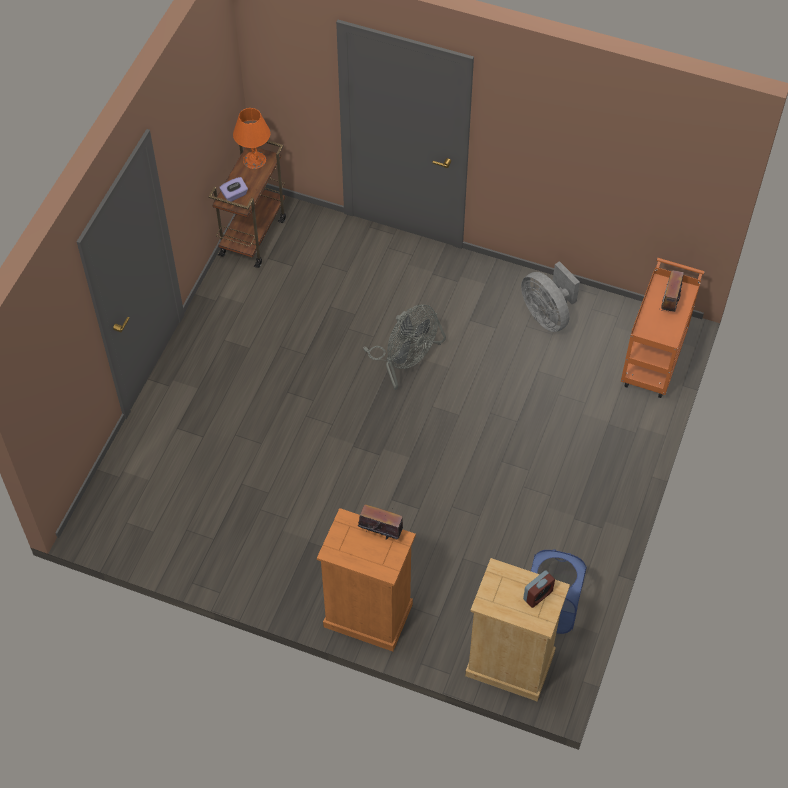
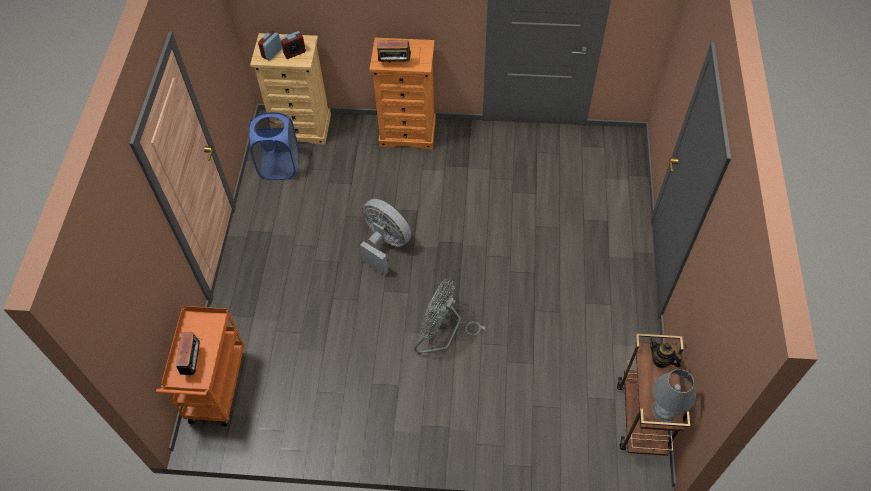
camera: 165 degrees right, 0 degrees up
(234, 195) = (661, 360): purple tissue box -> teapot
(254, 160) = (665, 410): orange table lamp -> grey table lamp
(507, 587) = (294, 52): none -> alarm clock
(547, 315) = (325, 411): grey fan -> grey fan (385, 244)

